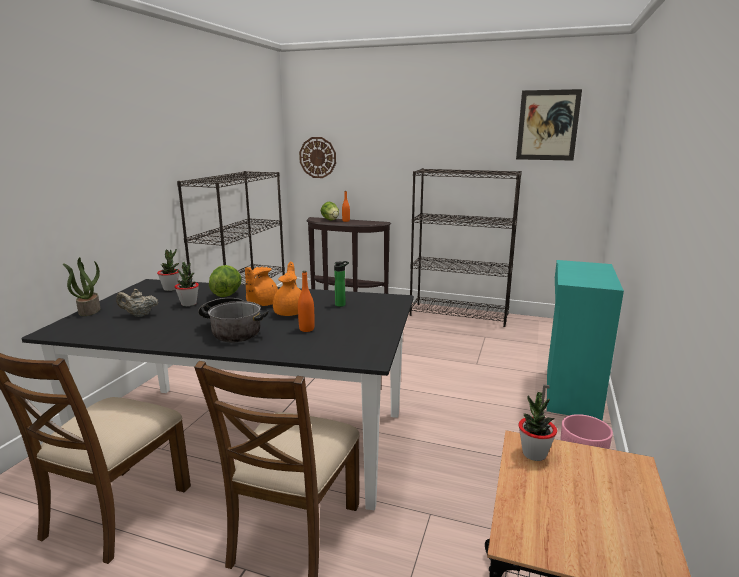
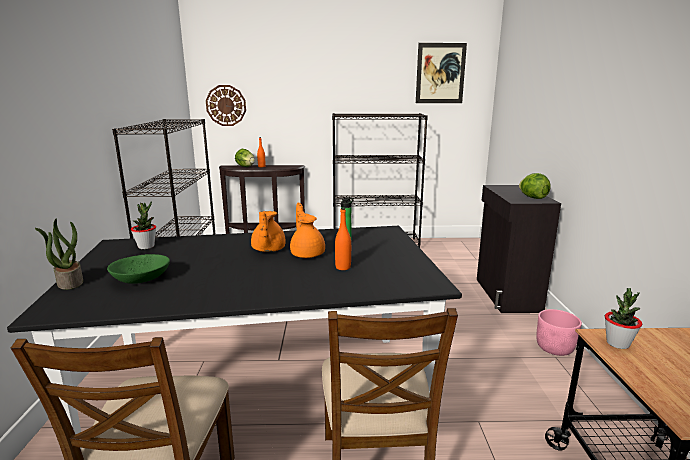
camera: 20 degrees left, 0 degrees up
(139, 315) = (141, 278): beige teapot -> green bowl
(189, 304) = (187, 259): potted plant -> none
(226, 294) = (219, 245): lettuce -> lettuce (532, 198)
(232, 330) = (269, 279): cooking pot -> none
(570, 393) = (506, 295): turquoise cabinet -> black cabinet

